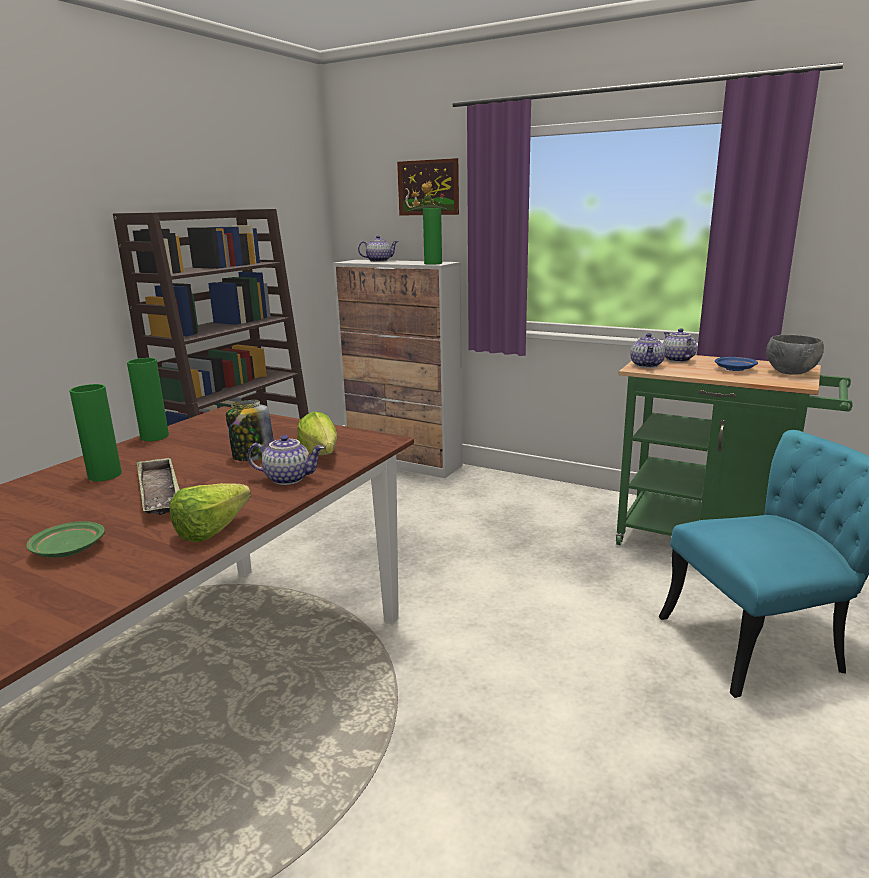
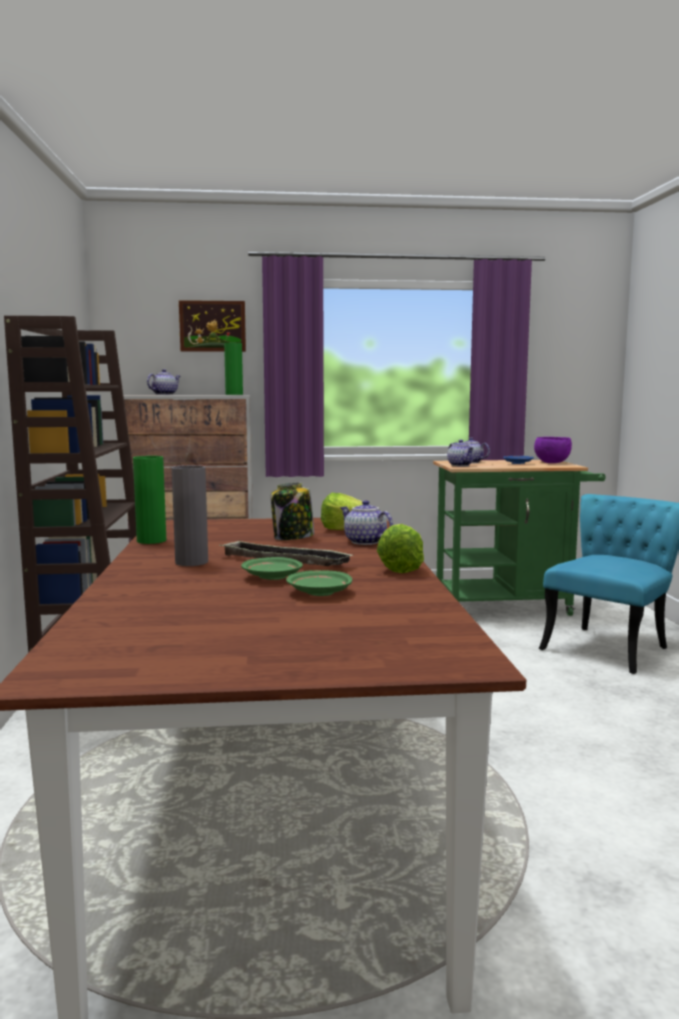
camera: 35 degrees left, 10 degrees down
(96, 514) = (272, 577): none -> green plate
(105, 475) = (191, 562): green vase -> grey vase
(289, 478) = (364, 542): teapot -> teapot turned 105 degrees counterclockwise
(790, 372) = (551, 462): grey bowl -> purple bowl

